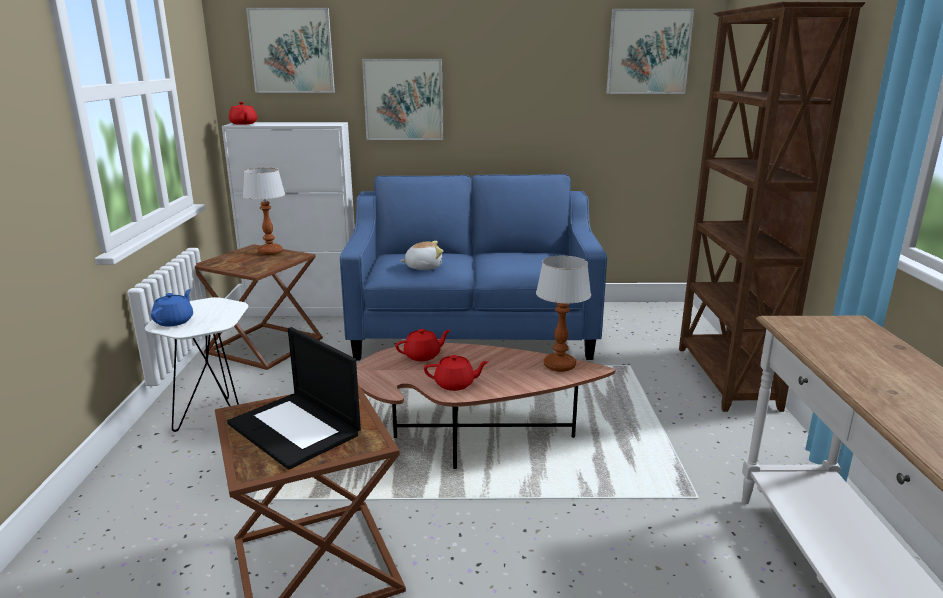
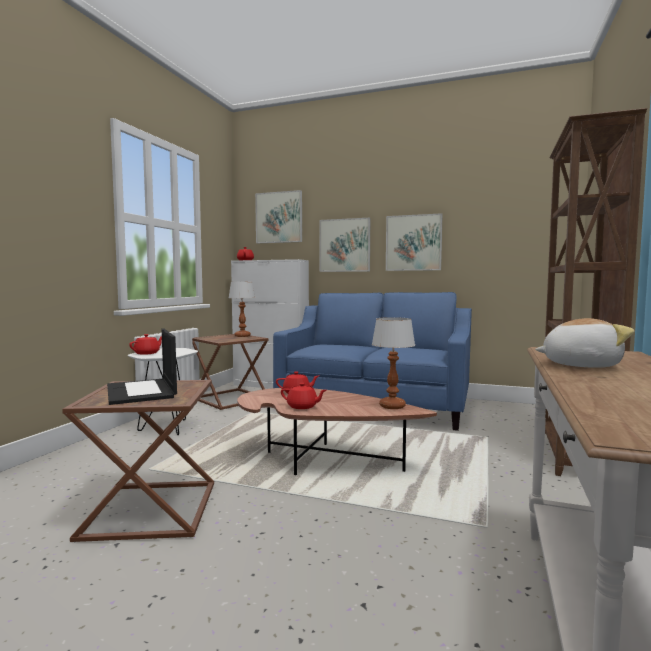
camera: 20 degrees right, 15 degrees down
(174, 321) = (147, 353): blue teapot -> red teapot
(423, 267) = (333, 347): plush toy -> plush toy (579, 365)
(648, 52) = (522, 205): picture -> picture (413, 243)

